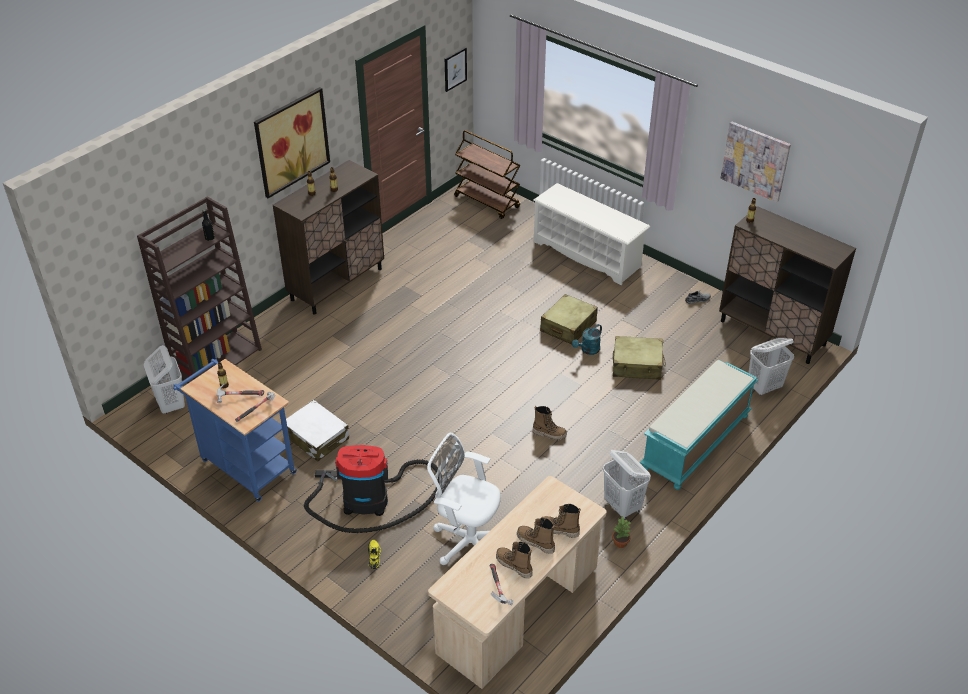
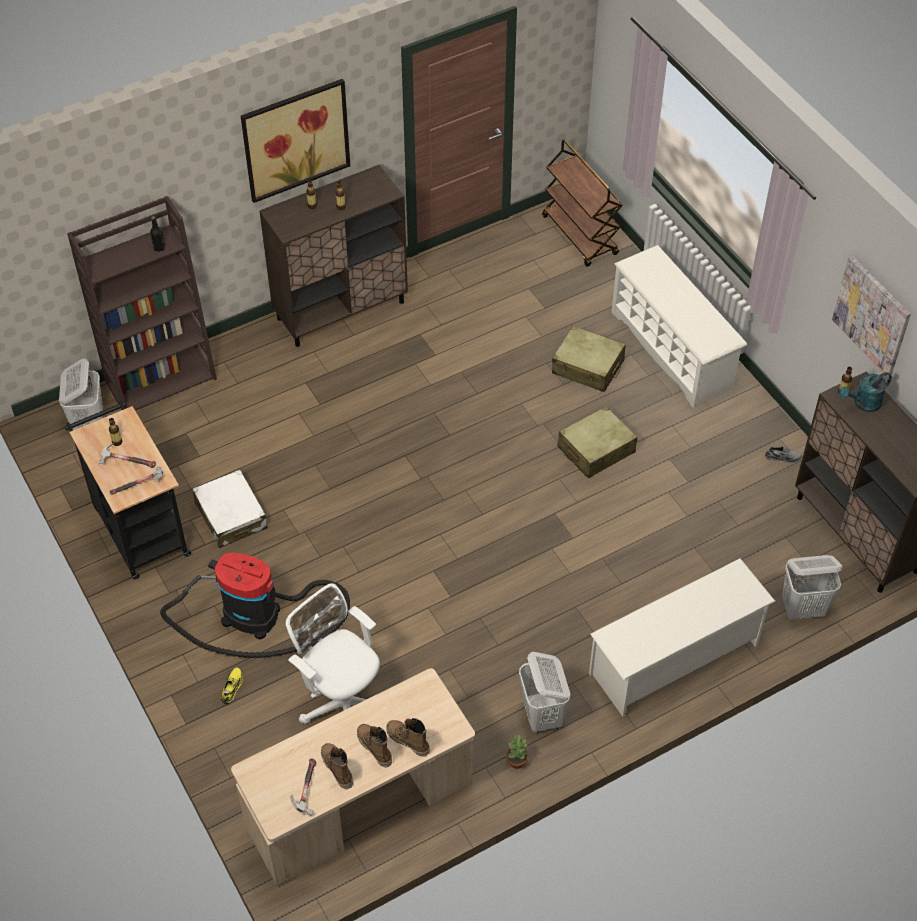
camera: 20 degrees right, 10 degrees up
(244, 464) = (138, 527): blue cart -> black cart
(455, 69) = (562, 60): picture -> none
(549, 434) = (501, 593): boot -> none
(588, 350) = (604, 491): turquoise watering can -> turquoise watering can (863, 404)
(637, 365) = (656, 530): beige suitcase -> beige suitcase (588, 367)
(696, 443) = (674, 659): turquoise bench -> white shoe rack

